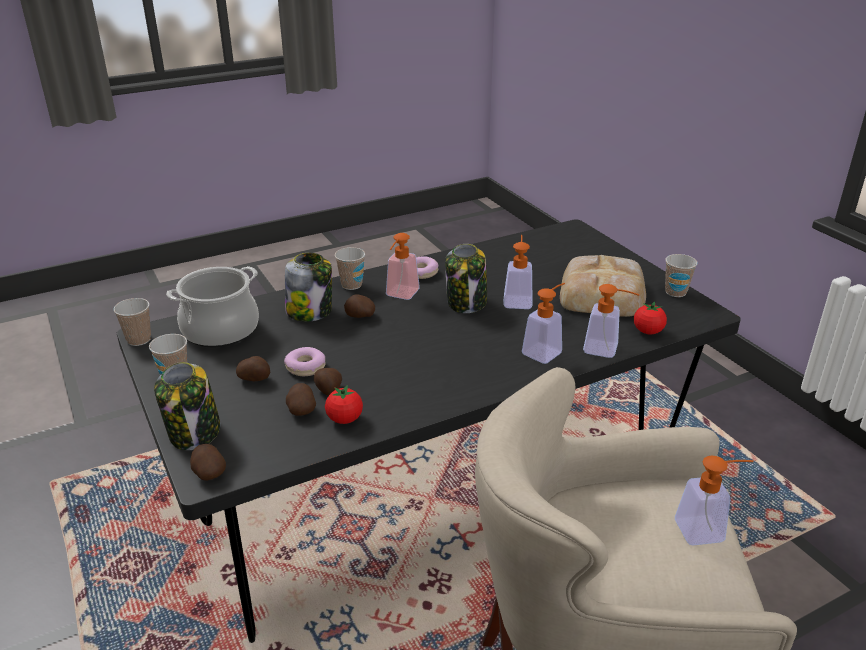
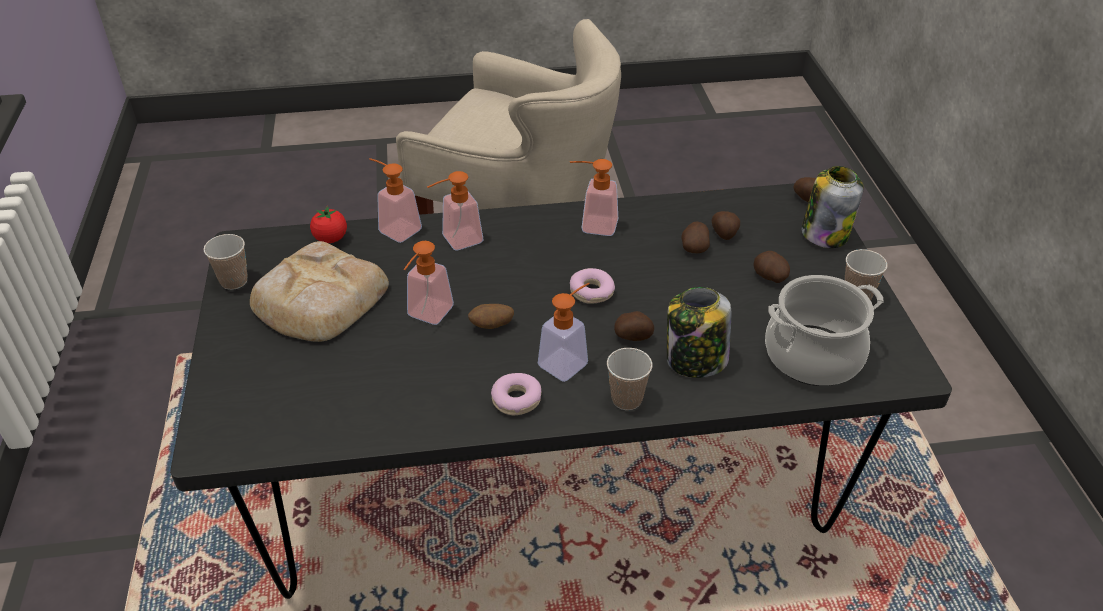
camera: 160 degrees left, 10 degrees up
(139, 340) = (916, 365): cup -> none
(305, 367) = (713, 279): donut -> donut (591, 292)
(344, 419) = (686, 217): tomato -> none
(466, 303) = (491, 326): jar -> potato
(707, 530) = (456, 121): soap dispenser -> soap dispenser (592, 225)

